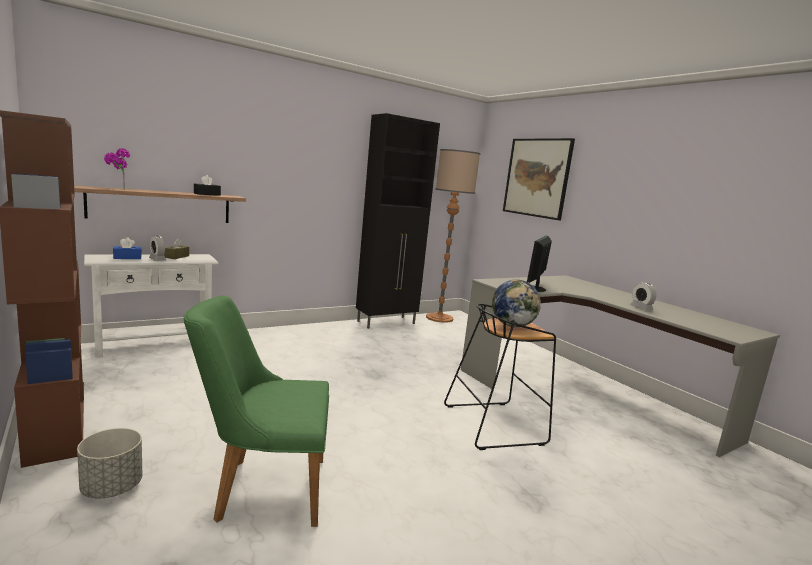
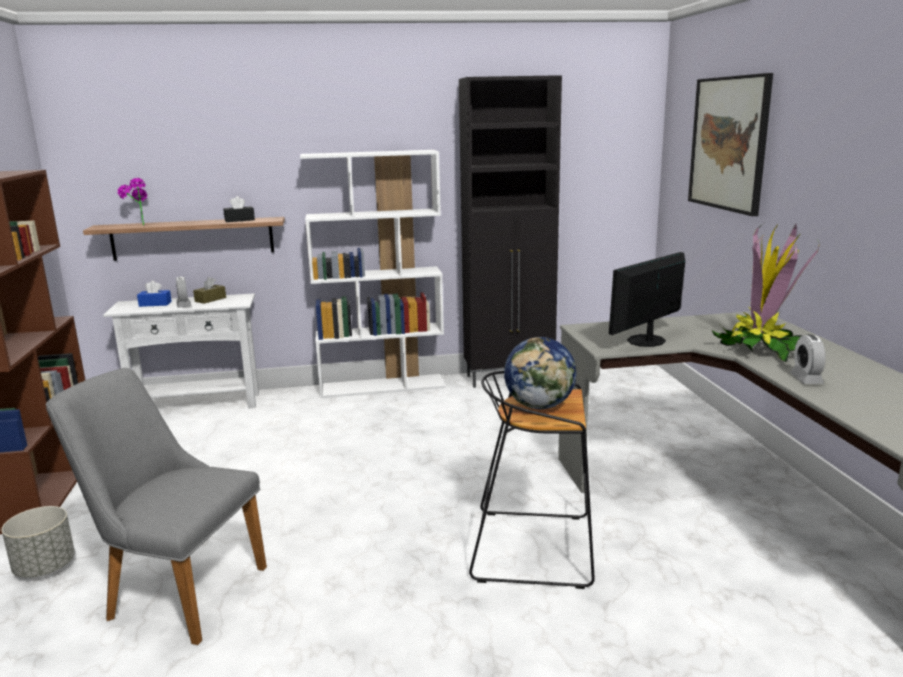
camera: 25 degrees right, 5 degrees up
(261, 488) = (175, 591): green chair -> grey chair
(302, 328) = (383, 386): none -> white bookcase
(439, 318) = (600, 371): floor lamp -> none
(595, 293) = (759, 348): none -> potted plant

